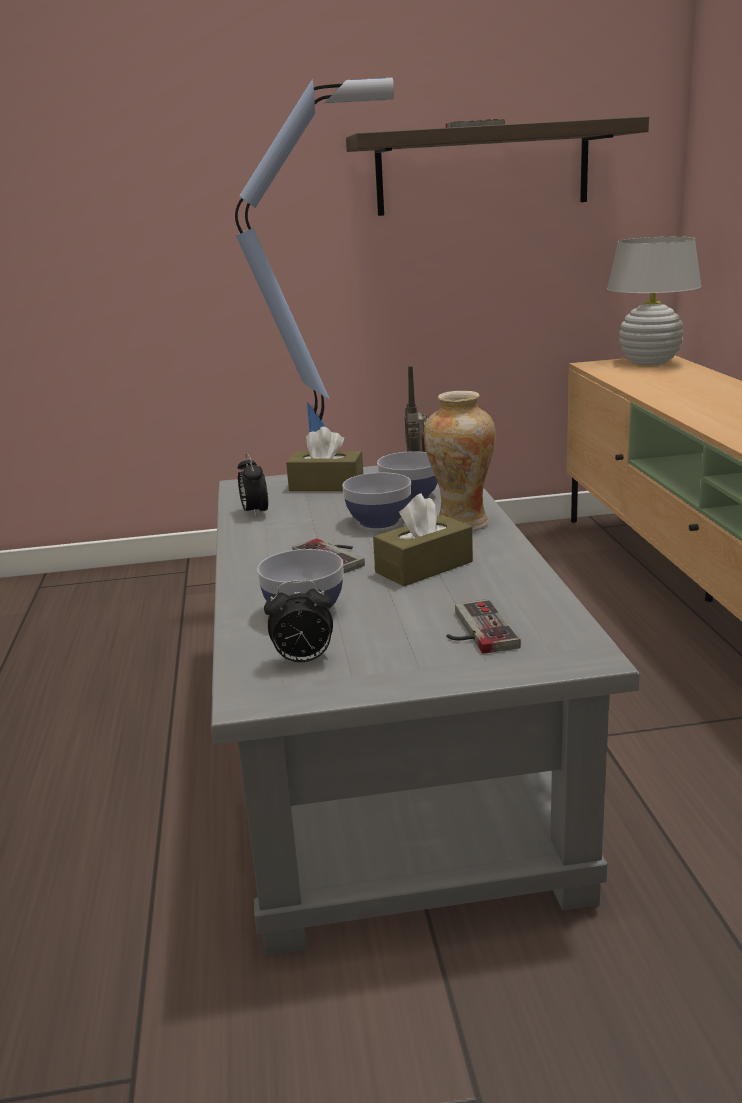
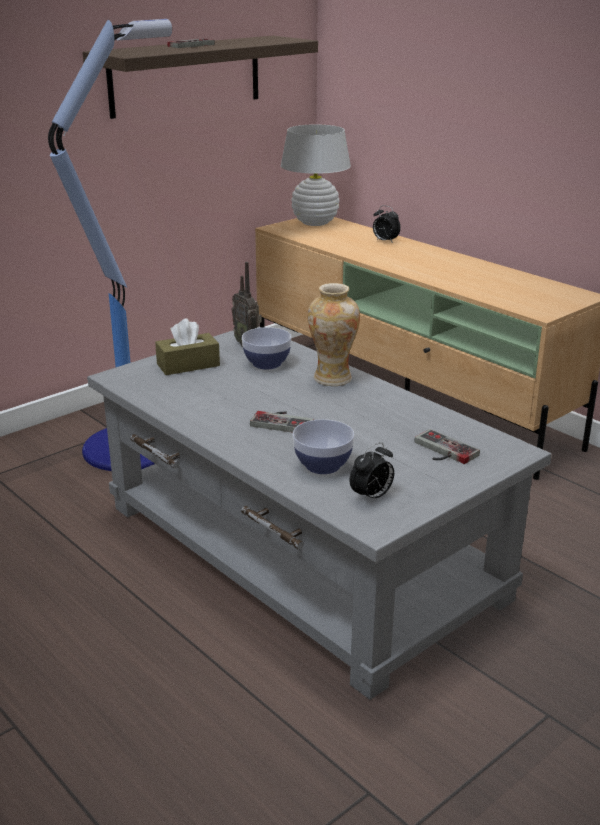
camera: 35 degrees left, 5 degrees up
(255, 512) = (167, 399): alarm clock -> alarm clock (385, 241)
(378, 521) = (273, 388): bowl -> none
(424, 567) = (353, 416): brown tissue box -> none

